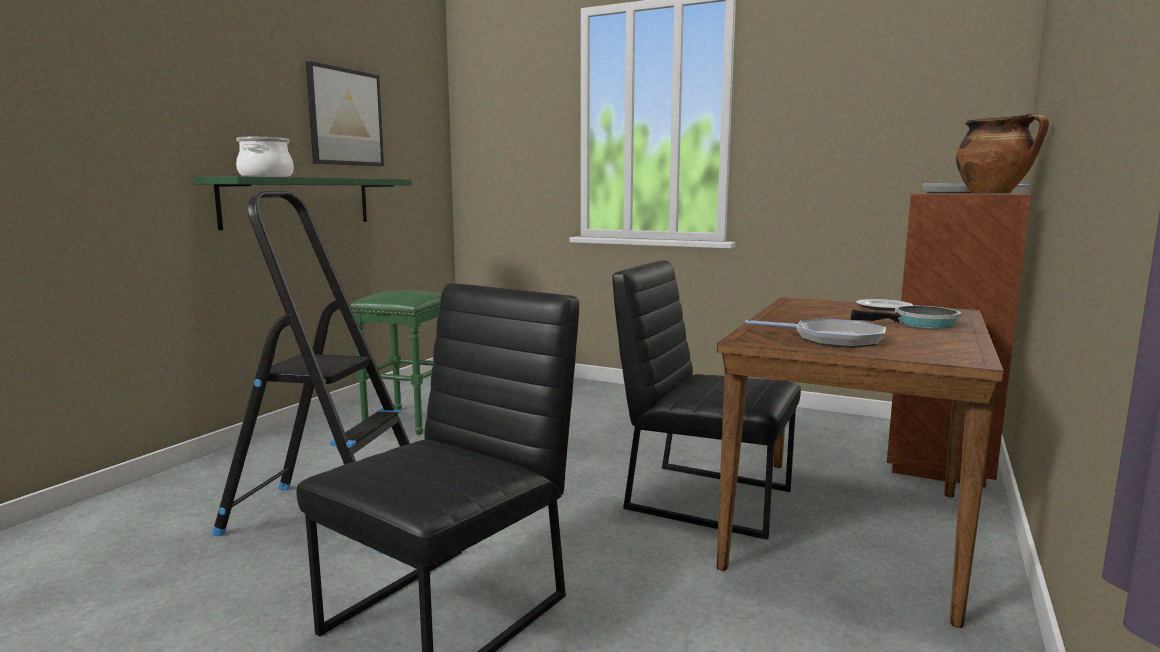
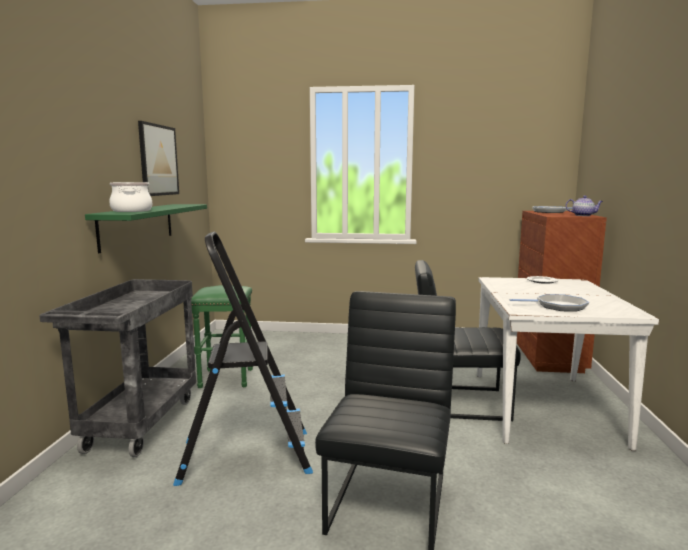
camera: 20 degrees left, 0 degrees up
(247, 463) = (138, 428): none -> grey cart
(847, 526) = (543, 406): brown dining table -> white dining table
(920, 323) = (577, 291): frying pan -> none
(993, 193) = (583, 215): cooking pot -> teapot

